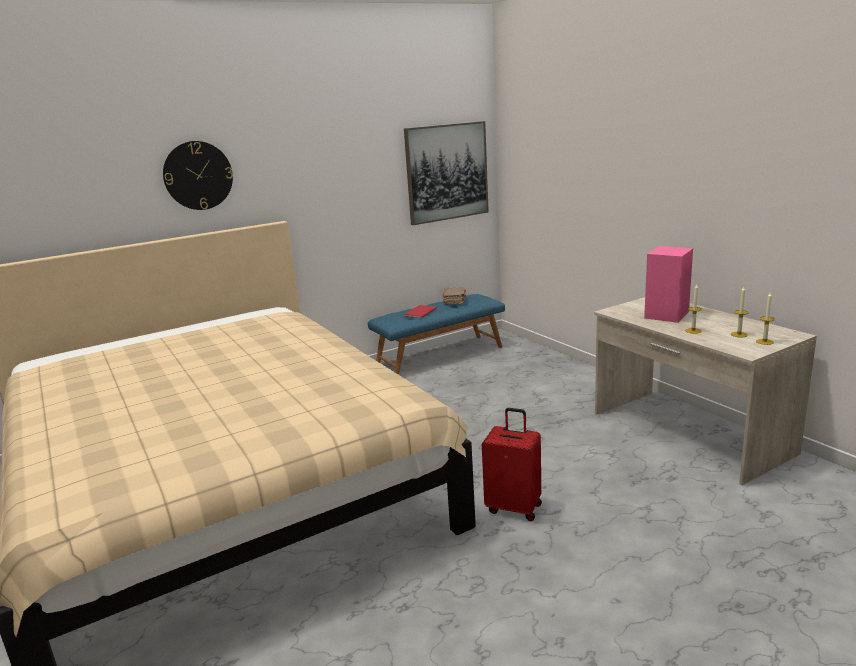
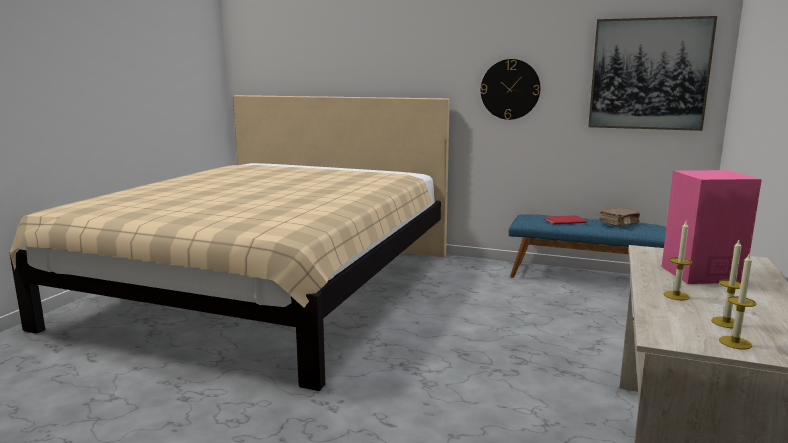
camera: 50 degrees right, 5 degrees down
(198, 175) = (386, 49): wall clock -> wall clock (510, 89)
(514, 507) = (371, 400): red suitcase -> none

